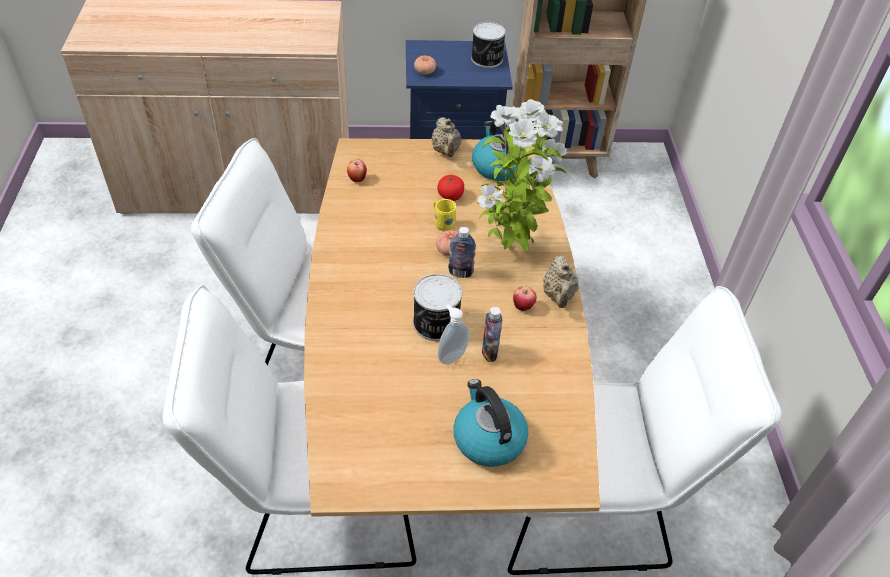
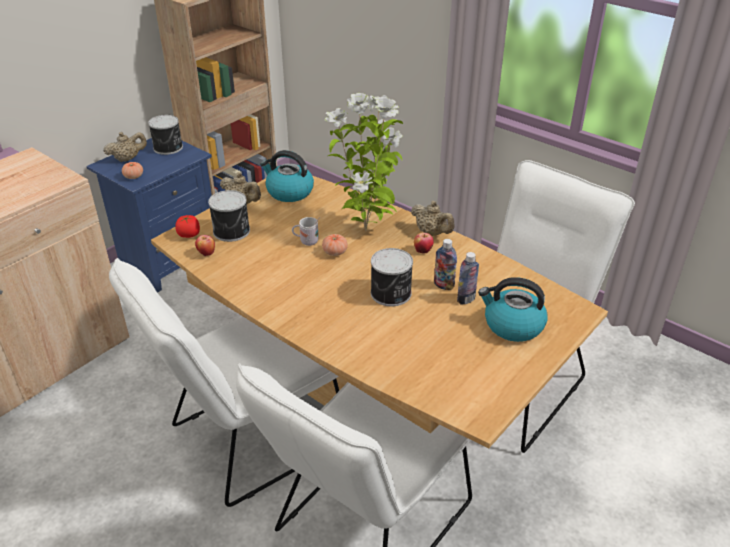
camera: 45 degrees left, 10 degrees down
(402, 172) = (232, 231): none -> can
(442, 51) = (128, 159): none -> beige teapot
(442, 223) = (306, 241): yellow mug -> white mug
(450, 196) = (286, 224): tomato -> tomato (189, 235)
(451, 356) = (427, 303): soap dispenser -> none
(460, 272) = (361, 259): bottle -> bottle (466, 299)

